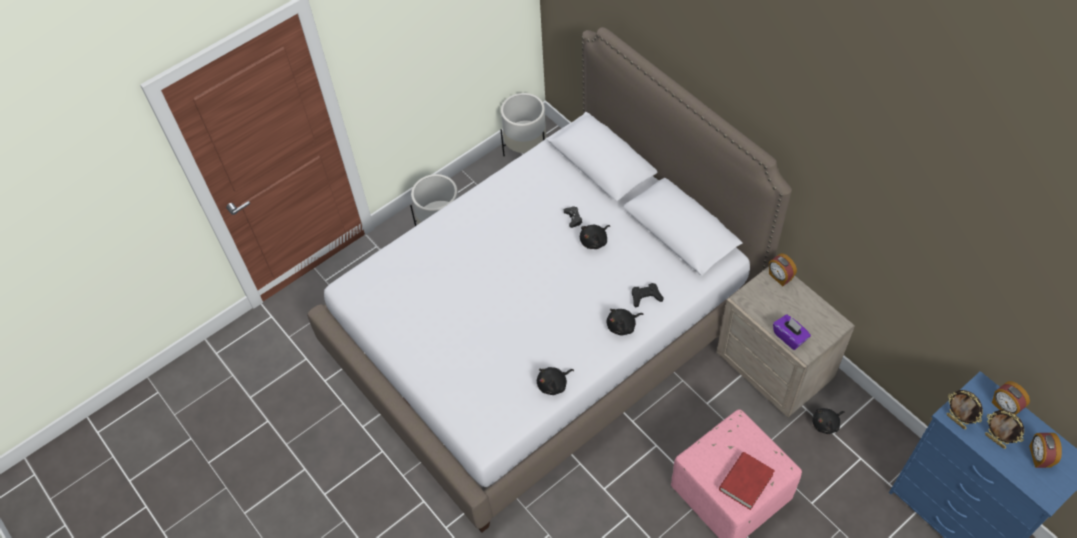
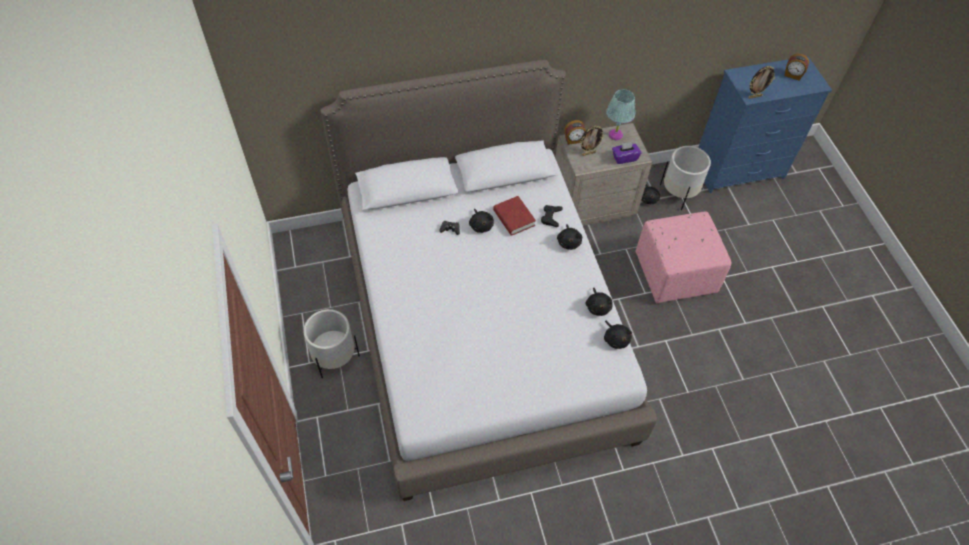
camera: 70 degrees left, 0 degrees up
(522, 416) = (615, 339): none -> black plush toy
(525, 148) = (295, 261): white planter -> white planter (679, 193)
(745, 482) = (705, 242): red book -> red book (514, 218)
(820, 314) = (615, 134): none -> turquoise table lamp
(995, 440) = (775, 87): picture frame -> picture frame (588, 153)
(1005, 407) = (754, 72): alarm clock -> none

